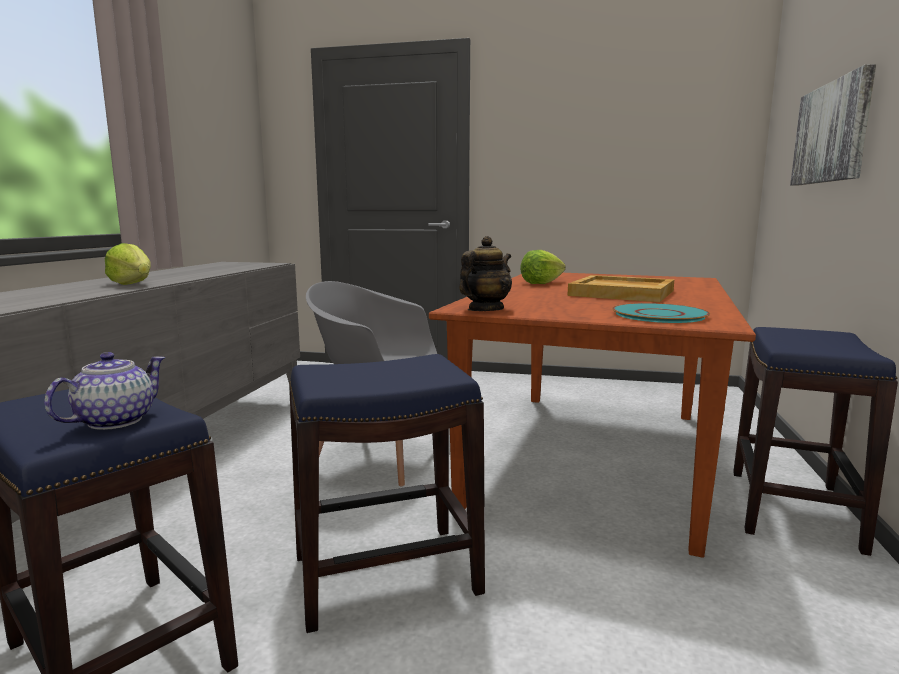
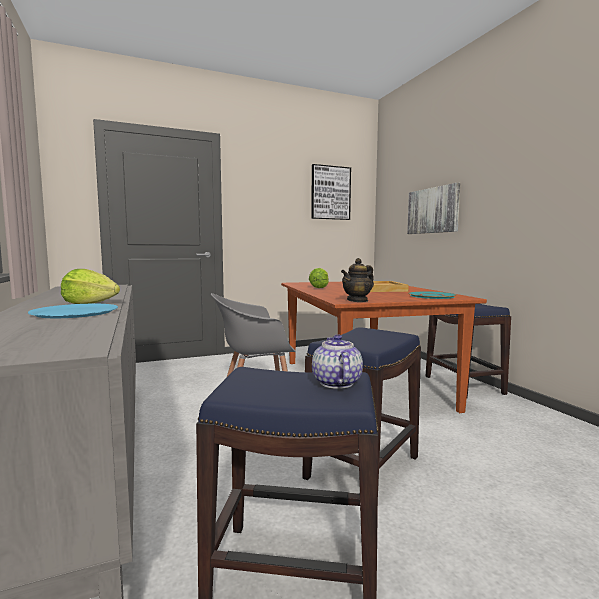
camera: 35 degrees left, 5 degrees down
(73, 292) = (75, 312): none -> blue plate
(485, 310) = (357, 300): teapot -> teapot turned 135 degrees counterclockwise
(664, 113) = (330, 193): none -> picture

